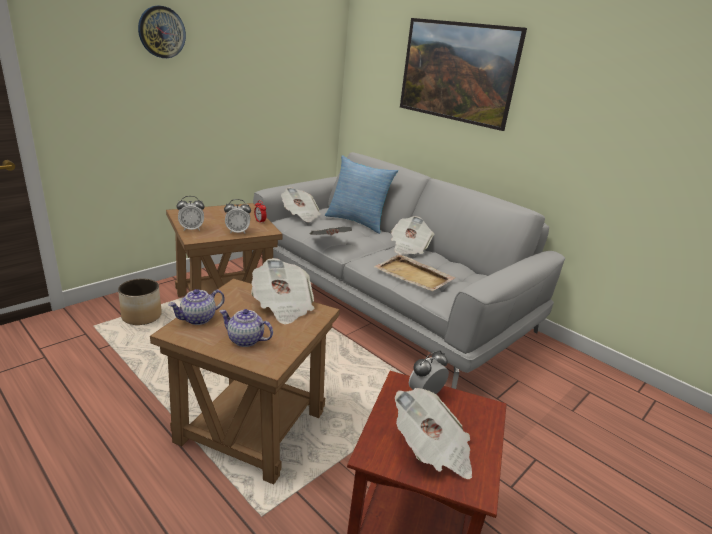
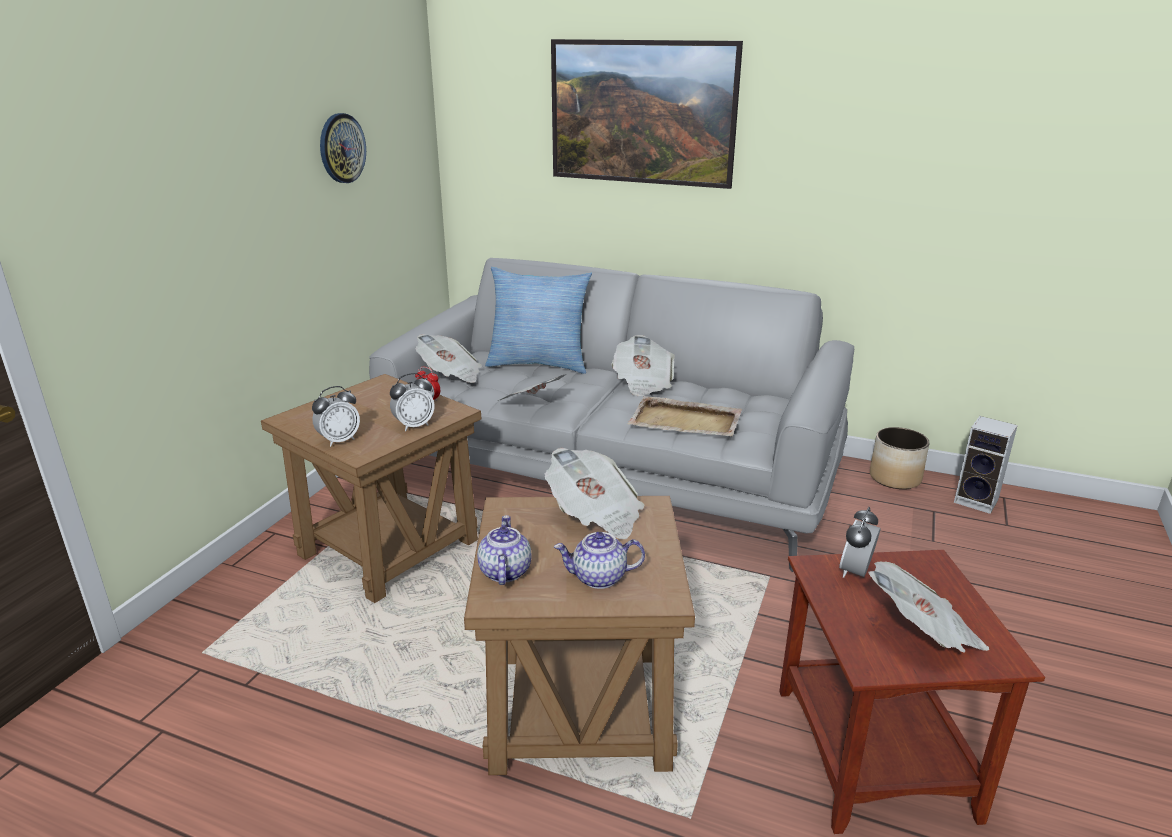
camera: 20 degrees left, 0 degrees up
(142, 316) = (272, 609): planter -> planter (895, 478)
(161, 32) = (193, 120): wall clock -> wall clock (341, 148)
(198, 319) = (504, 571): teapot -> teapot turned 150 degrees clockwise
(631, 396) = (978, 501): none -> speaker

